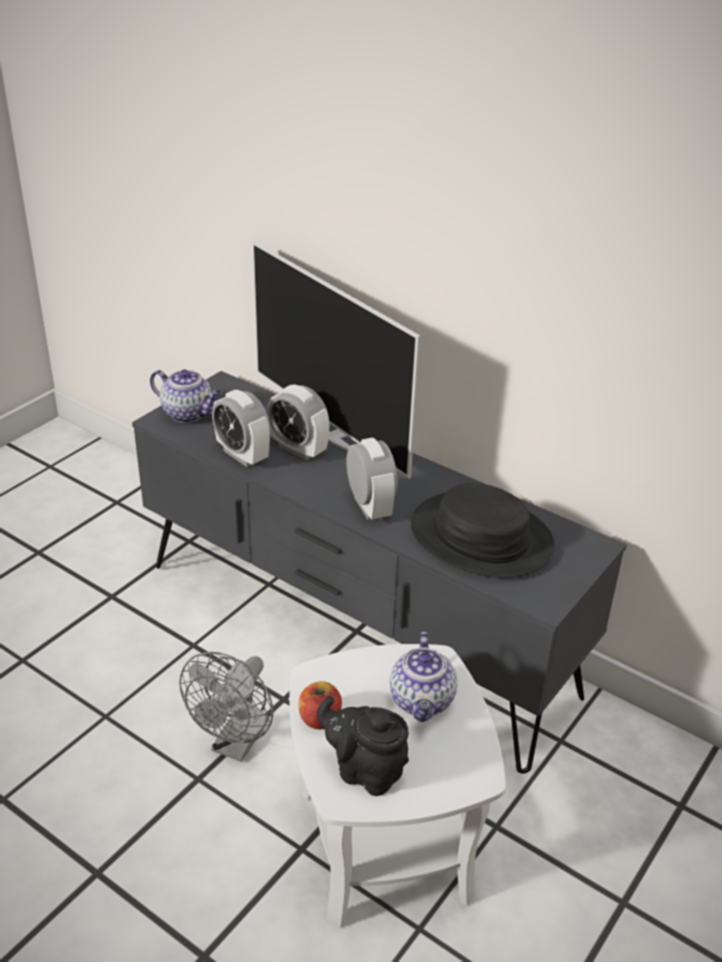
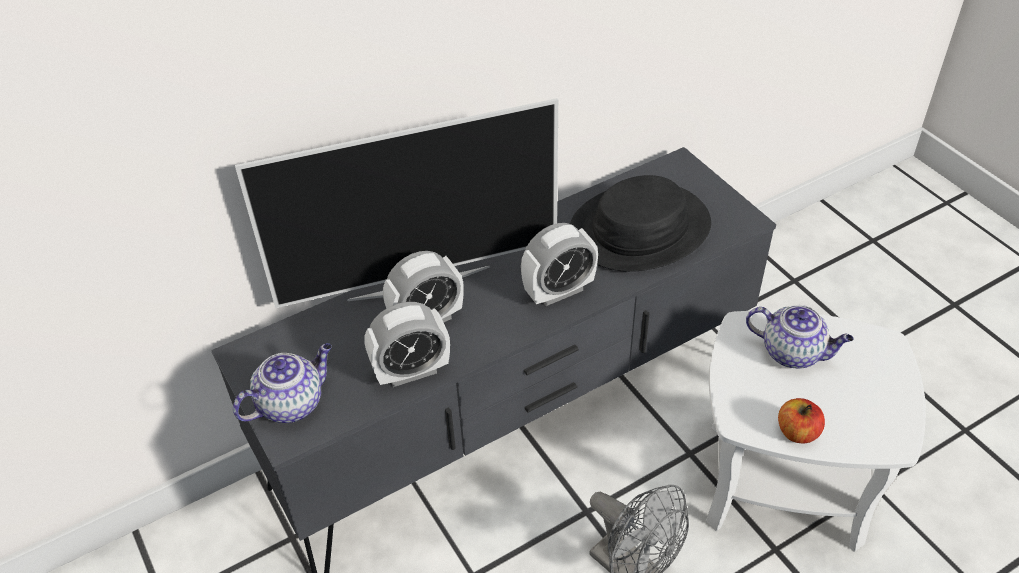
camera: 65 degrees left, 10 degrees up
(365, 771) = (868, 417): black teapot -> none
(370, 506) = (559, 291): alarm clock -> alarm clock turned 150 degrees clockwise

